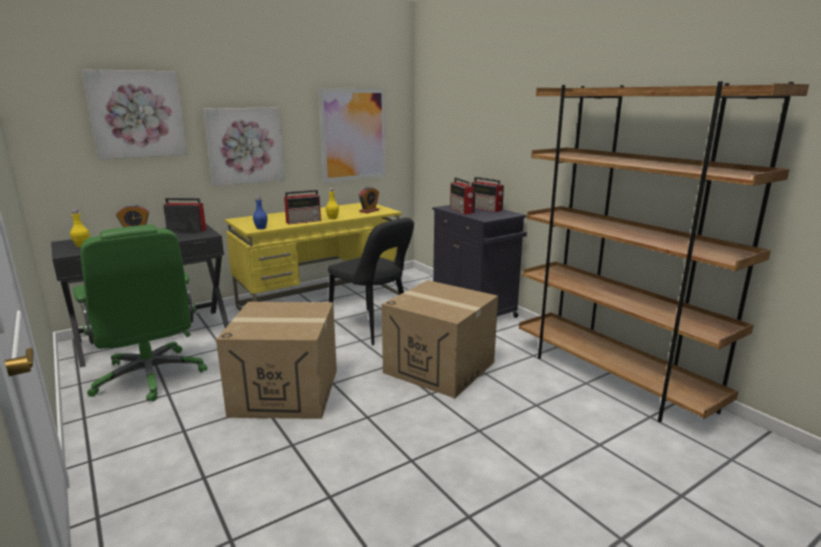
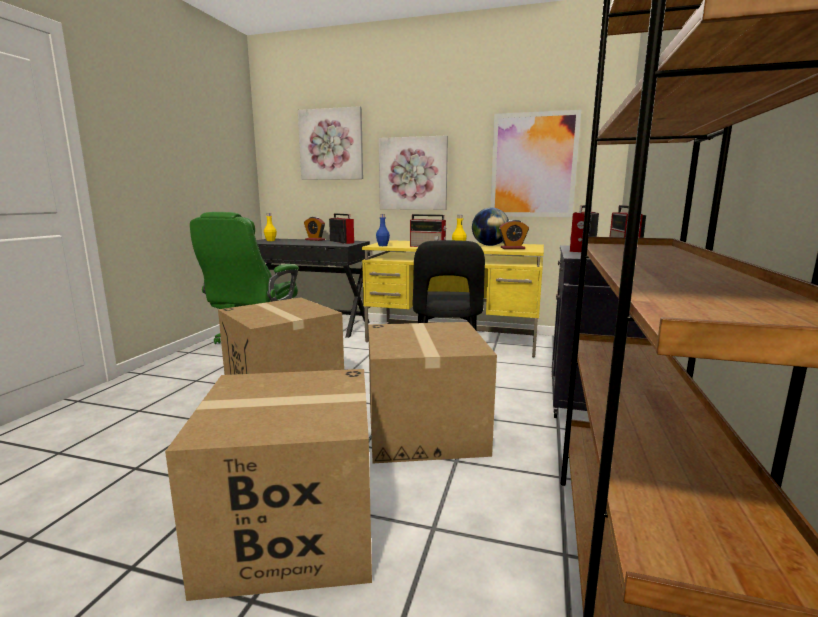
camera: 50 degrees right, 5 degrees down
(341, 210) = (490, 245): none -> globe
(491, 447) = (291, 528): none -> cardboard box

